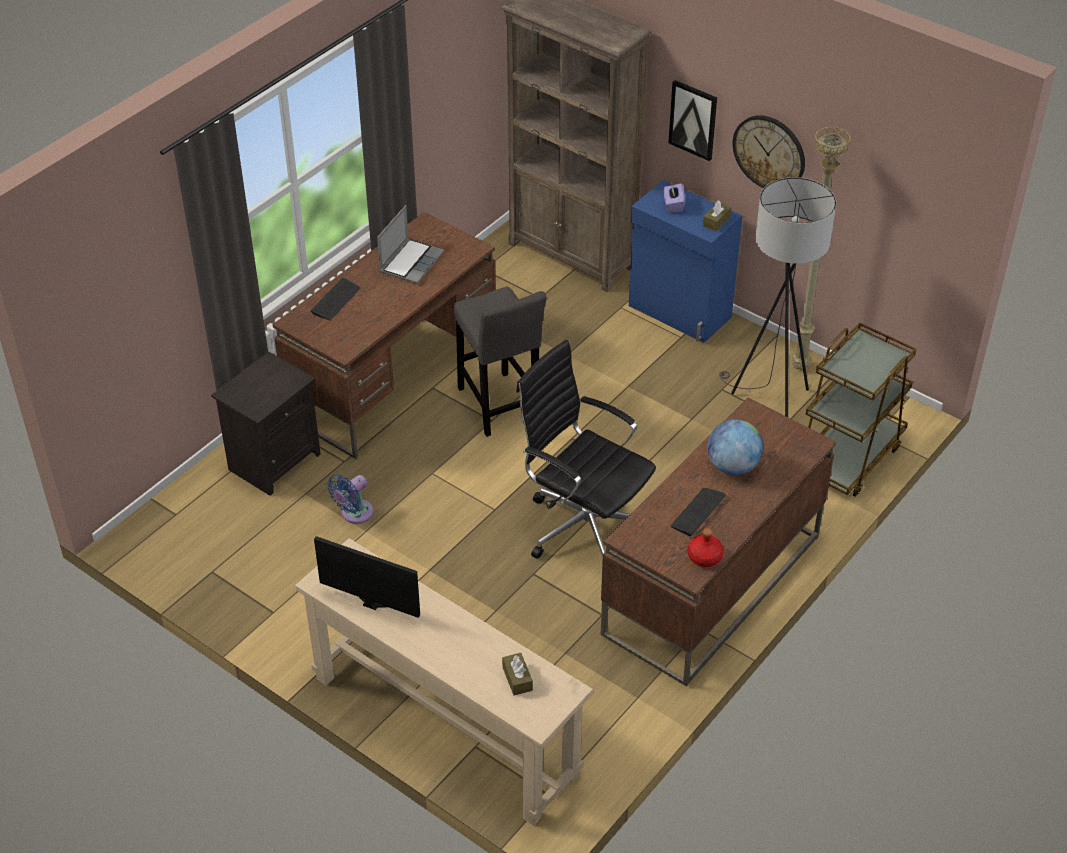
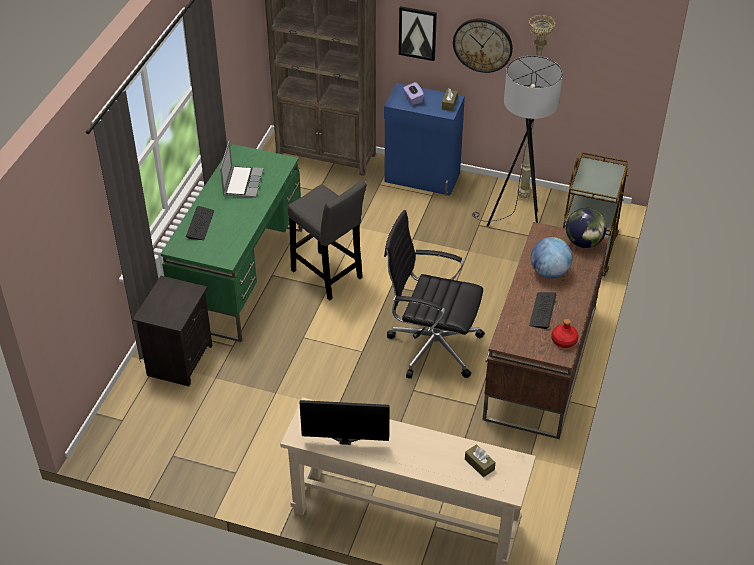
camera: 20 degrees left, 0 degrees up
(354, 514) = (260, 382): blue fan -> none
(394, 379) = (240, 275): brown desk -> green desk
(799, 440) = (584, 242): none -> globe

